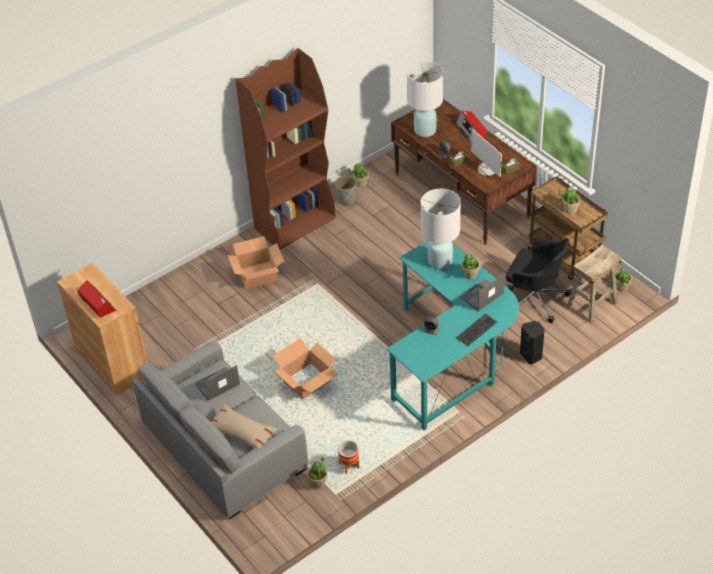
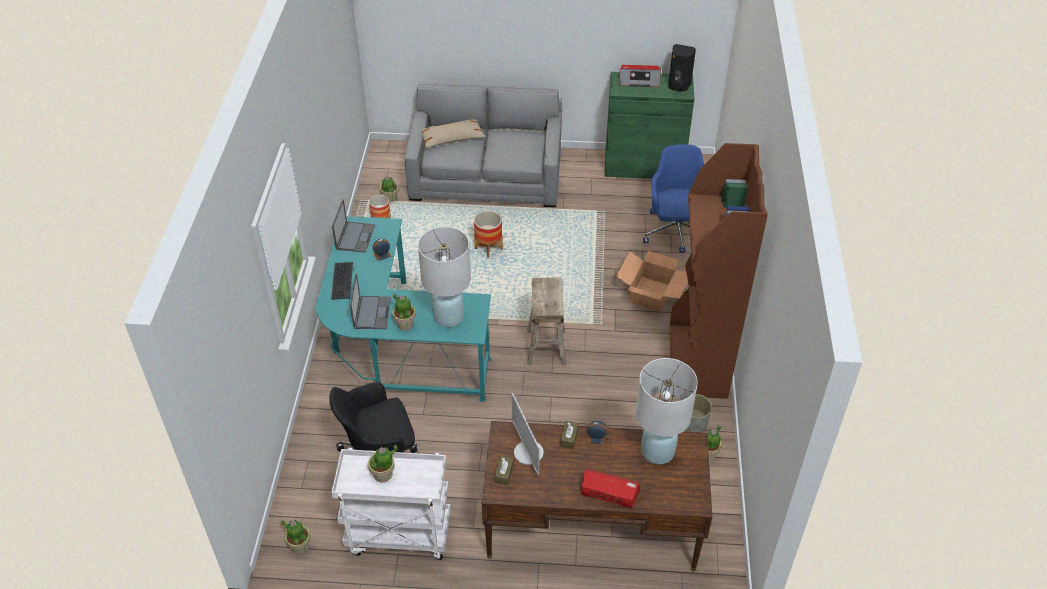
camera: 130 degrees right, 0 degrees up
(113, 362) = (643, 166): brown cabinet -> green cabinet
(178, 299) = (676, 232): none -> blue office chair
(216, 384) = (514, 150): laptop -> laptop (355, 237)
(307, 381) = (488, 249): cardboard box -> planter
(487, 169) = (528, 453): monitor -> monitor turned 120 degrees counterclockwise
(531, 355) = (325, 401): black speaker -> black speaker (678, 86)
(564, 257) = (398, 535): brown cart -> white cart
(592, 304) = (315, 499): beige stool -> beige stool (546, 347)

